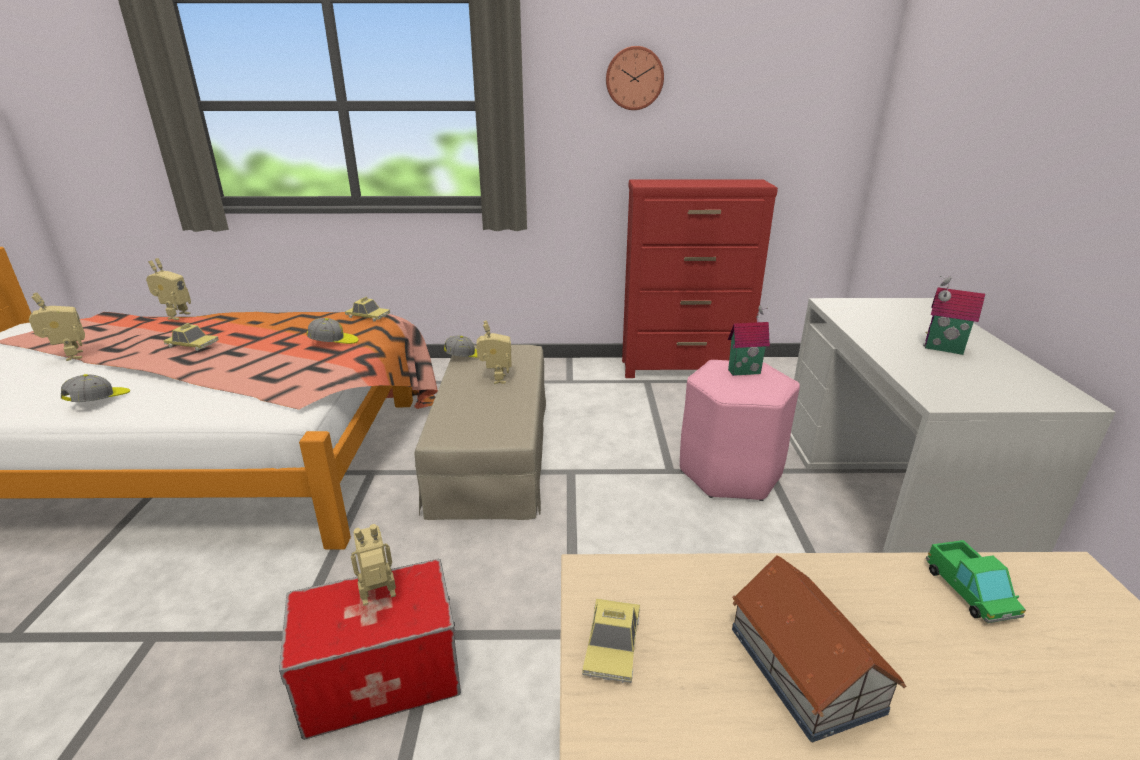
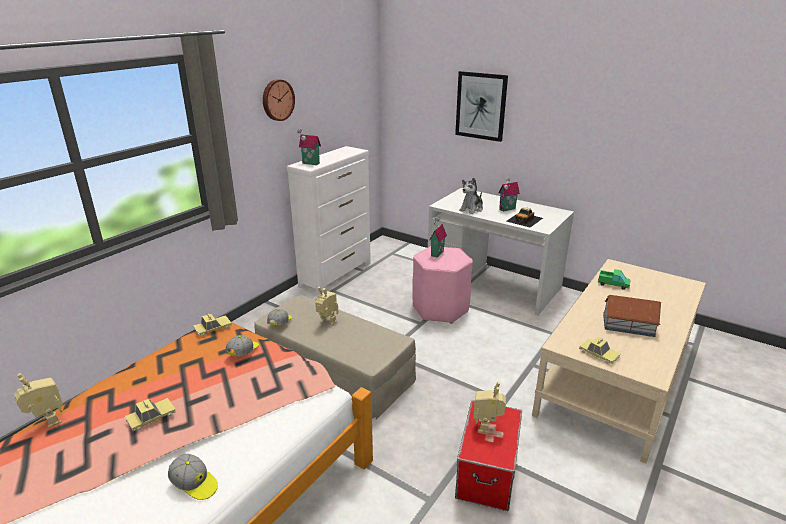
camera: 55 degrees left, 0 degrees up
(69, 356) = (56, 501): toy robot -> none
(99, 400) = (194, 484): cap -> cap turned 150 degrees clockwise
(658, 182) = (310, 163): none -> toy house
(685, 369) = (336, 274): red dresser -> white dresser
(869, 325) = (471, 209): none -> plush toy
(938, 373) = (525, 219): none -> toy car
(1008, 123) = (481, 106): none -> picture

